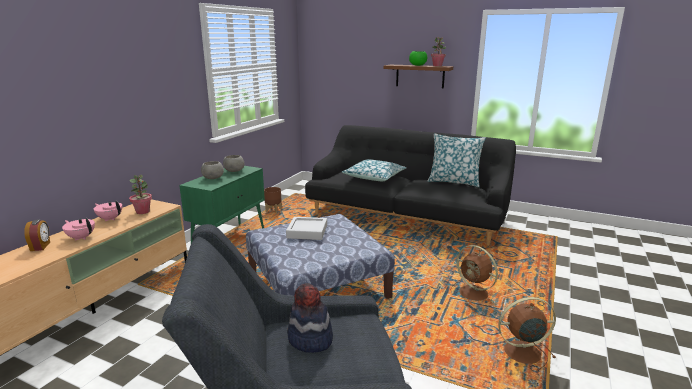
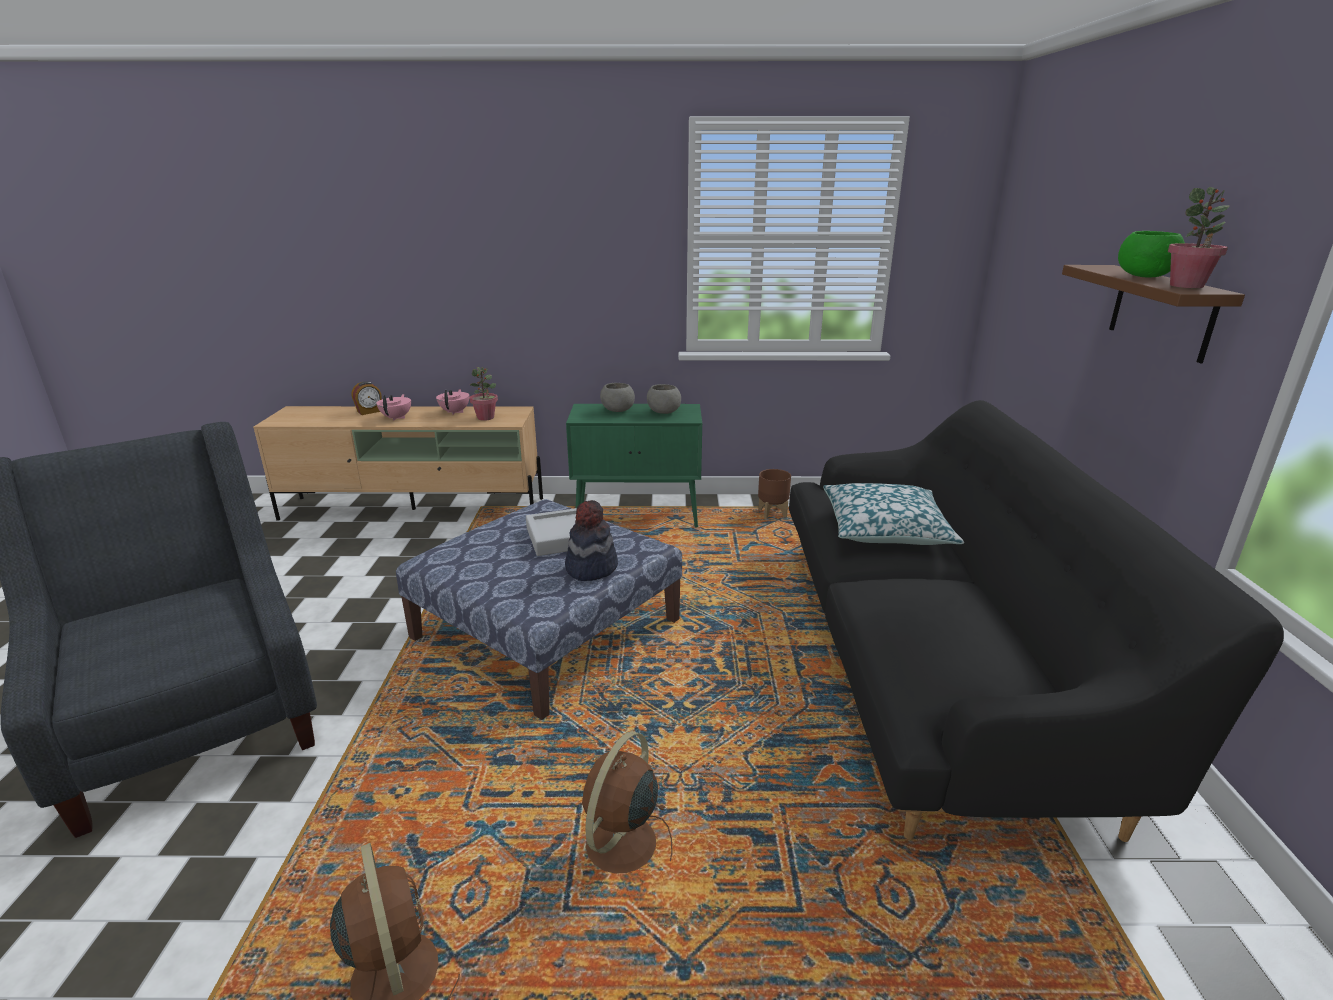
camera: 65 degrees right, 5 degrees up
(310, 339) = (183, 613): hat -> hat (591, 567)
(454, 182) = (1007, 635): pillow -> none

